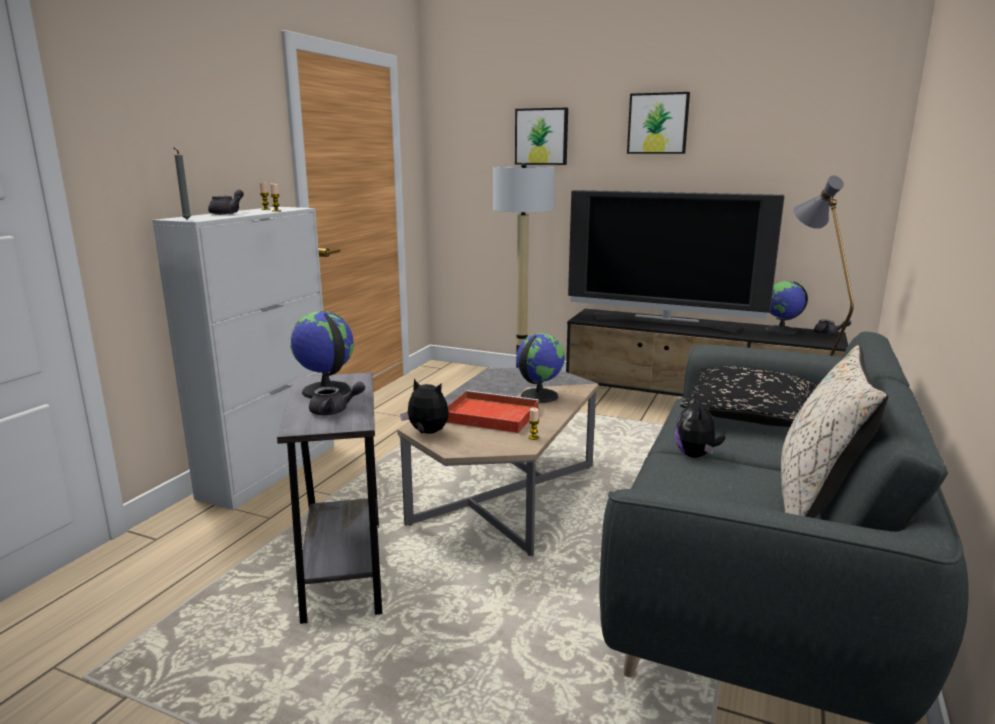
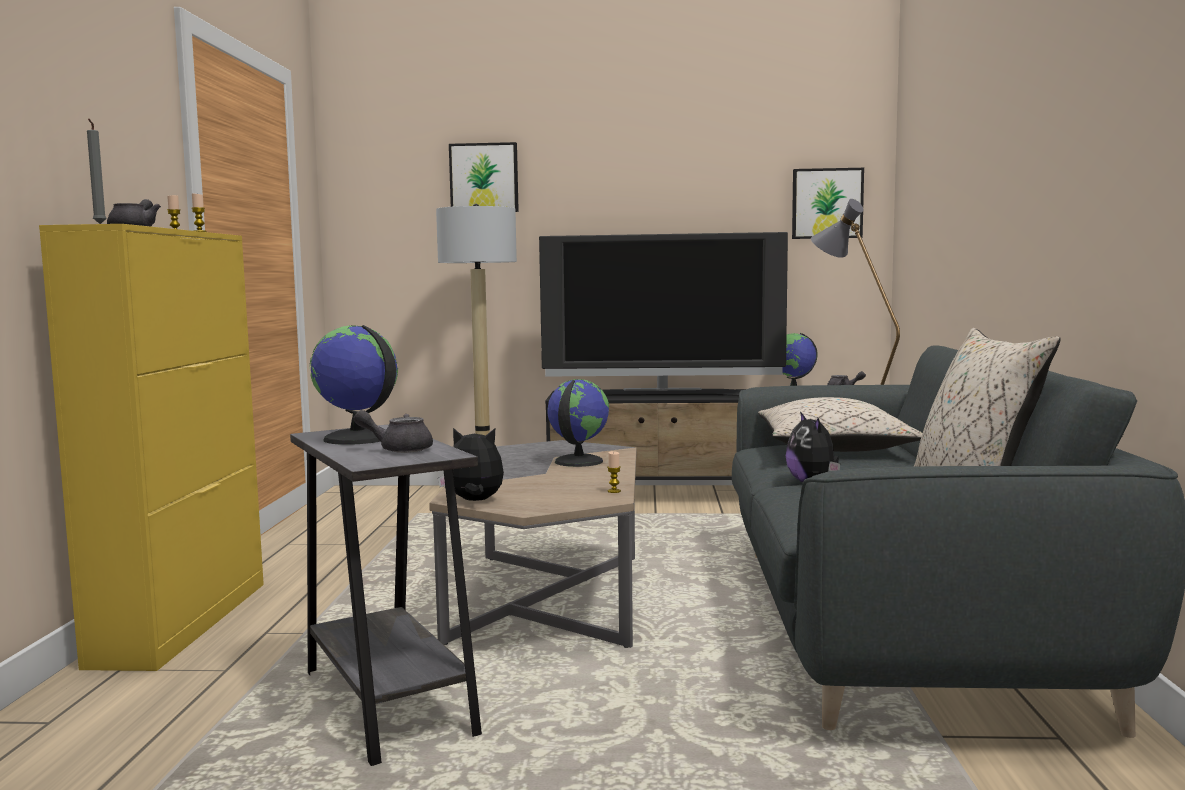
camera: 20 degrees left, 10 degrees down
(270, 470) = (183, 621): white cabinet -> yellow cabinet
(334, 411) = (398, 449): grey teapot -> grey teapot turned 150 degrees counterclockwise
(489, 415) = (536, 481): red tray -> none
(658, 123) = (628, 161): picture -> picture (827, 203)
(749, 414) = (834, 448): black pillow -> beige pillow

